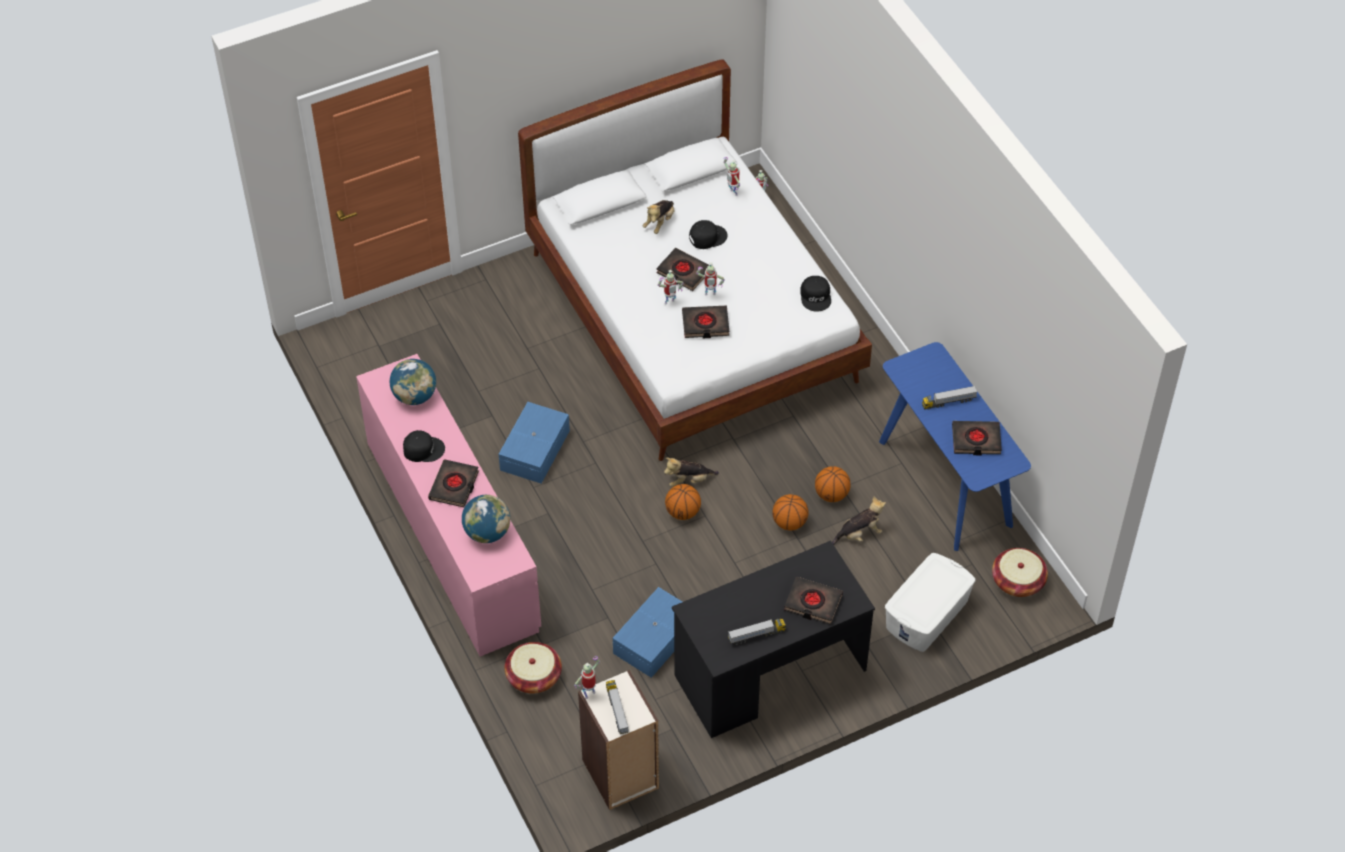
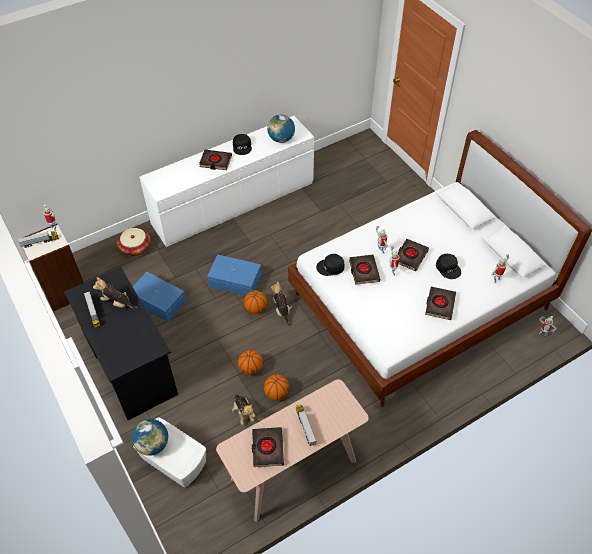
camera: 85 degrees right, 0 degrees up
(451, 535) = (233, 203): pink dresser -> white dresser
(487, 533) = (181, 178): globe -> globe (153, 444)
(536, 450) = (298, 233): blue storage box -> blue storage box (235, 281)
(660, 222) = (455, 241): plush toy -> plush toy (118, 303)
(813, 603) = (116, 343): black book -> black book (439, 305)
(816, 296) = (406, 336): black cap -> black cap (330, 267)
(945, 483) = (294, 470): blue console table -> beige console table
(1018, 581) = (203, 525): basket -> none

